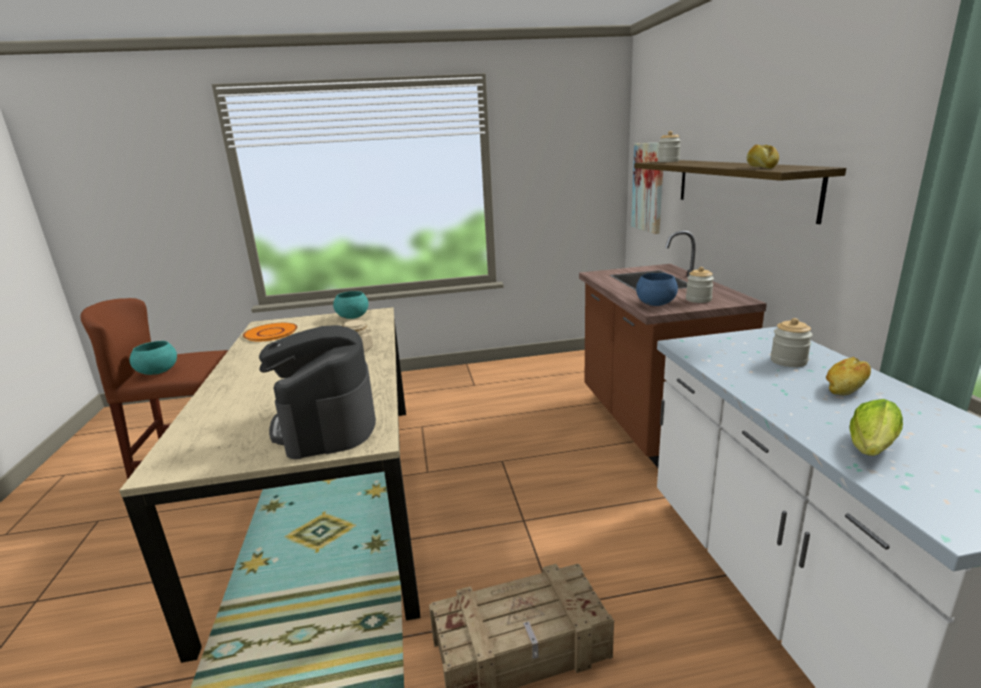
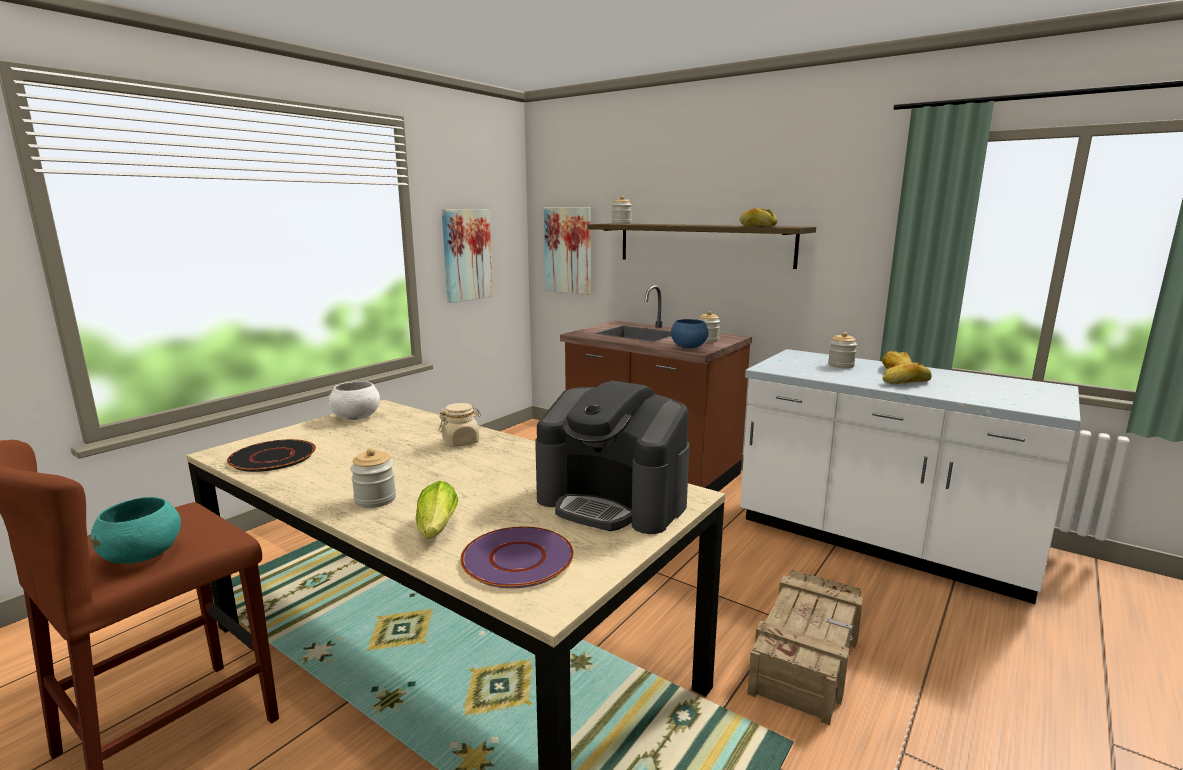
camera: 45 degrees left, 5 degrees down
(208, 438) = (517, 558): none -> purple plate
(246, 374) = (375, 499): none -> jar
(270, 333) = (272, 457): orange plate -> black plate
(353, 317) = (356, 418): turquoise bowl -> white bowl
(549, 191) = (466, 255): none -> picture
(812, 405) = (906, 383): none -> bread
(870, 449) = (970, 394): lettuce -> lettuce (436, 531)

